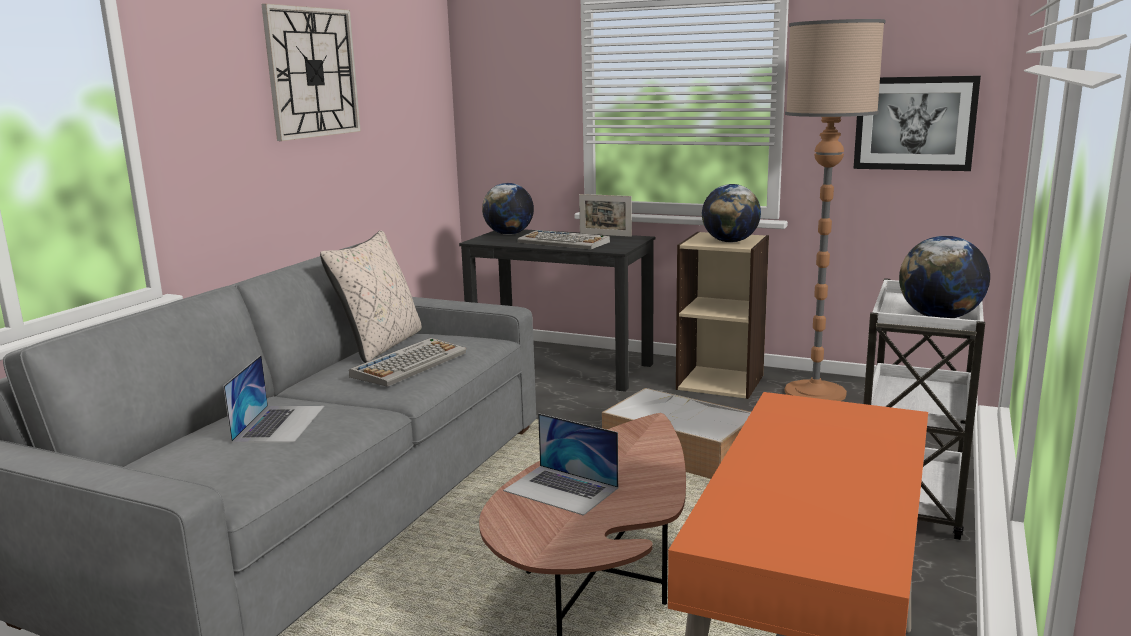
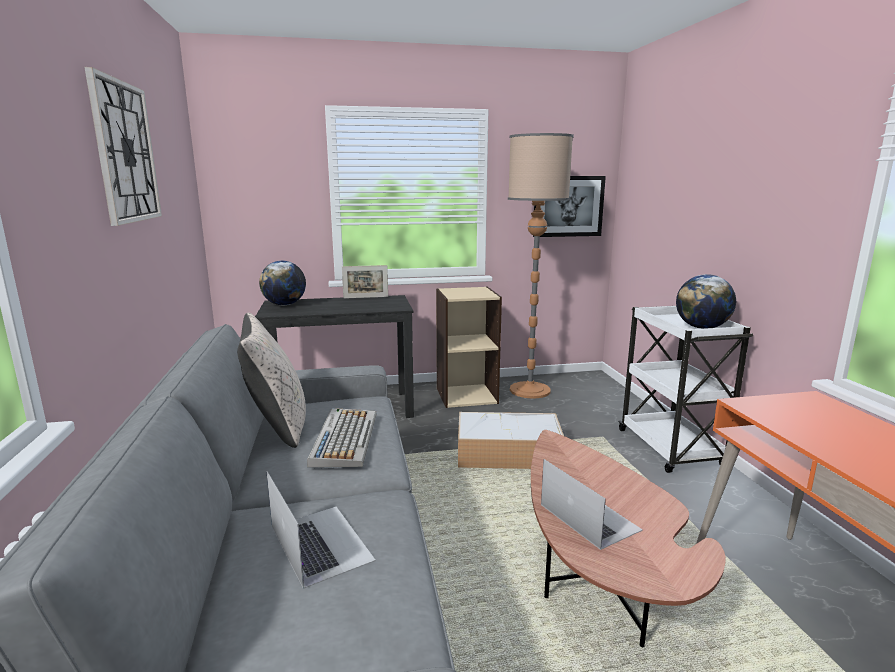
camera: 35 degrees left, 0 degrees up
(561, 489) = (589, 517): laptop -> laptop turned 120 degrees counterclockwise
(564, 242) = (346, 306): keyboard -> none
(730, 241) = (475, 293): globe -> none

